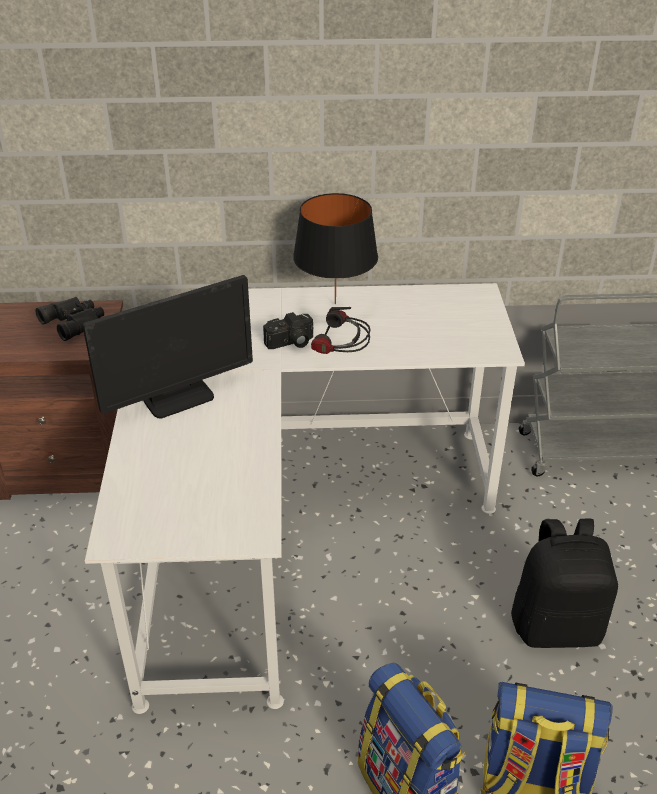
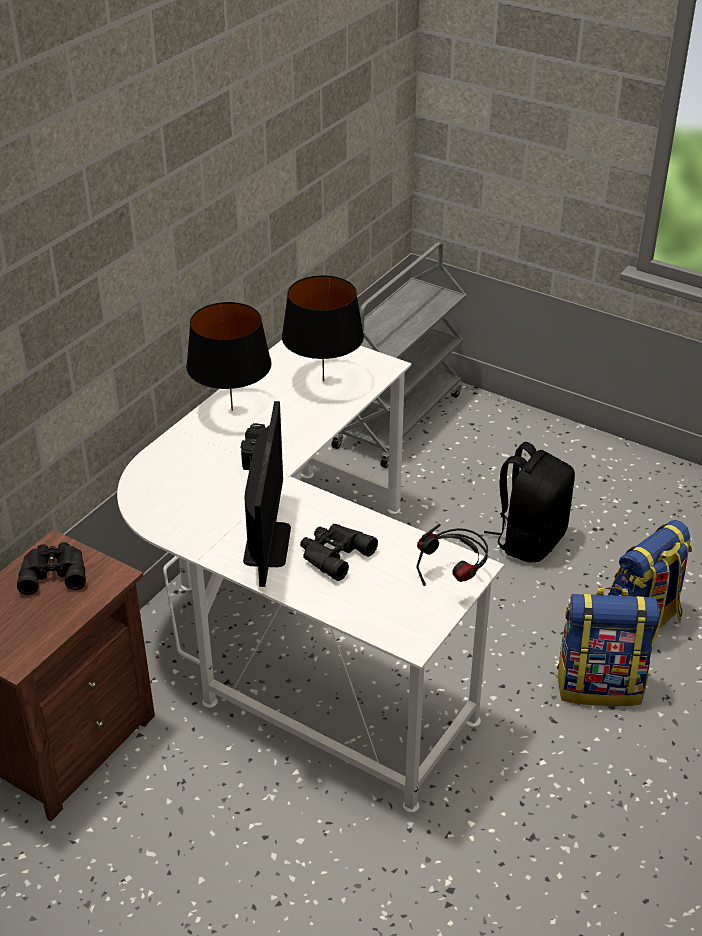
camera: 55 degrees left, 0 degrees up
(197, 439) = (333, 554): none -> black binoculars
(341, 361) = (314, 442): headphones -> headphones (454, 579)
(432, 328) = (323, 381): none -> black table lamp

